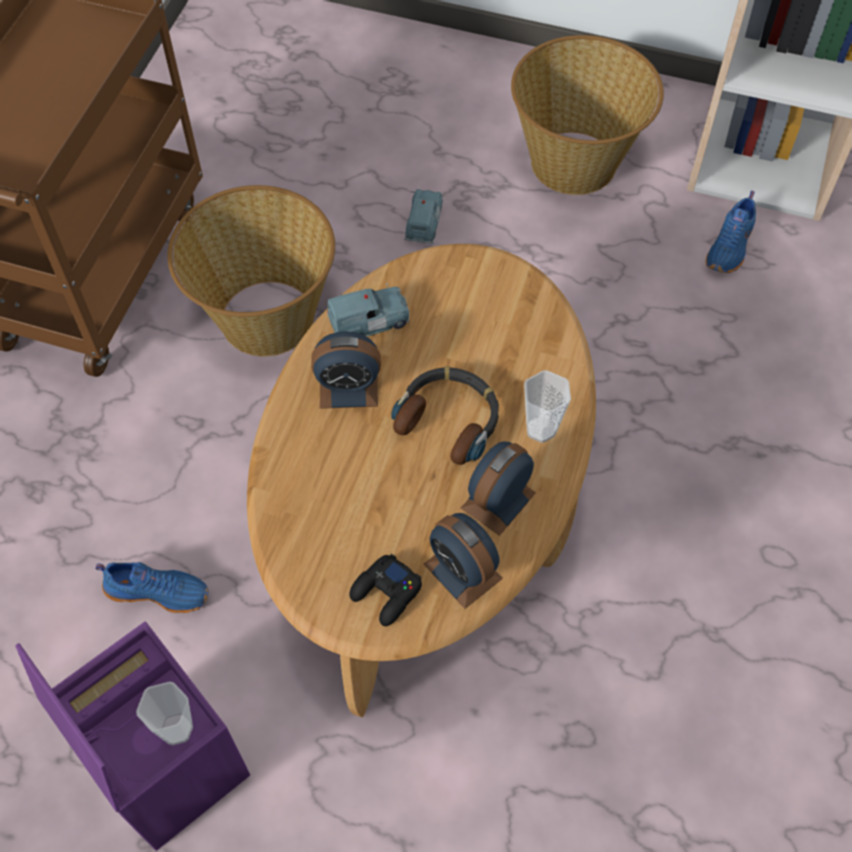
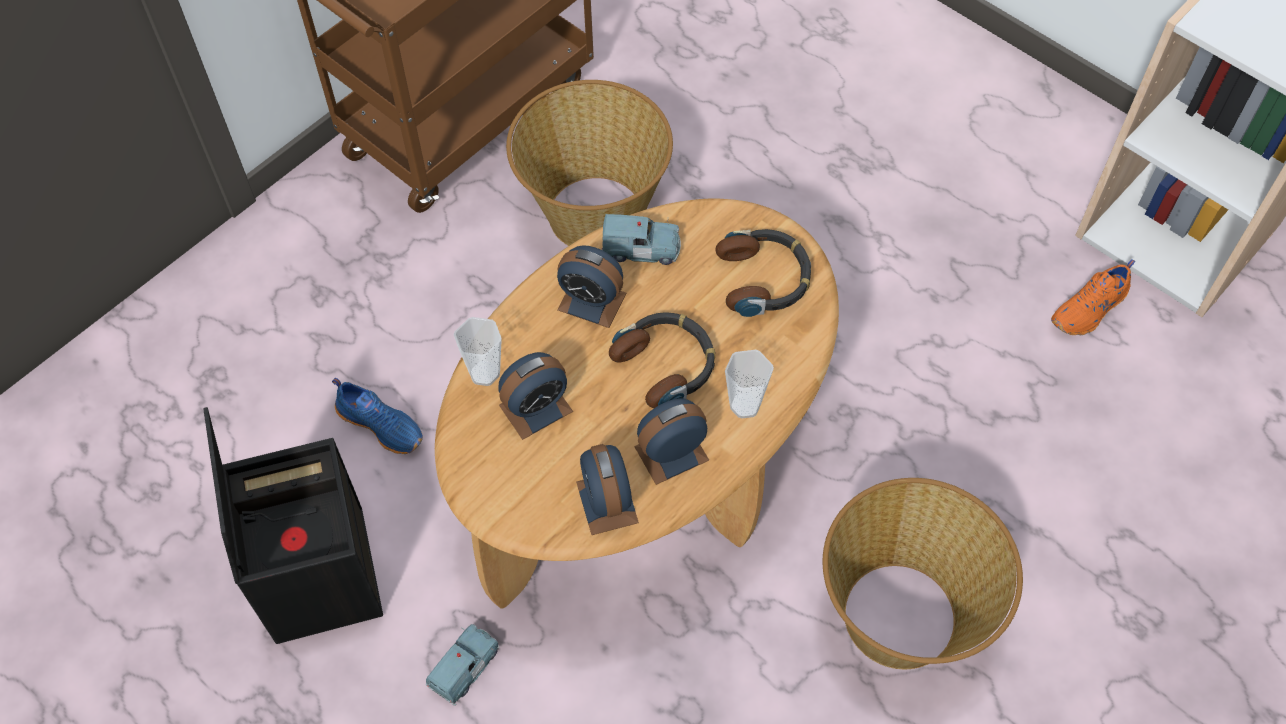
camera: 25 degrees right, 0 degrees up
(163, 761) = (316, 572): purple storage box -> black storage box
(176, 729) = (321, 541): cup -> cup (484, 373)
(348, 509) = (536, 408): none -> alarm clock
(386, 593) = (531, 494): black game controller -> none
(424, 223) = (789, 175): blue toy car -> blue toy car (465, 667)
(496, 308) = (764, 278): none -> headphones
(575, 163) = (972, 168): basket -> basket (901, 617)
(730, 247) = (1090, 310): blue shoe -> orange shoe

